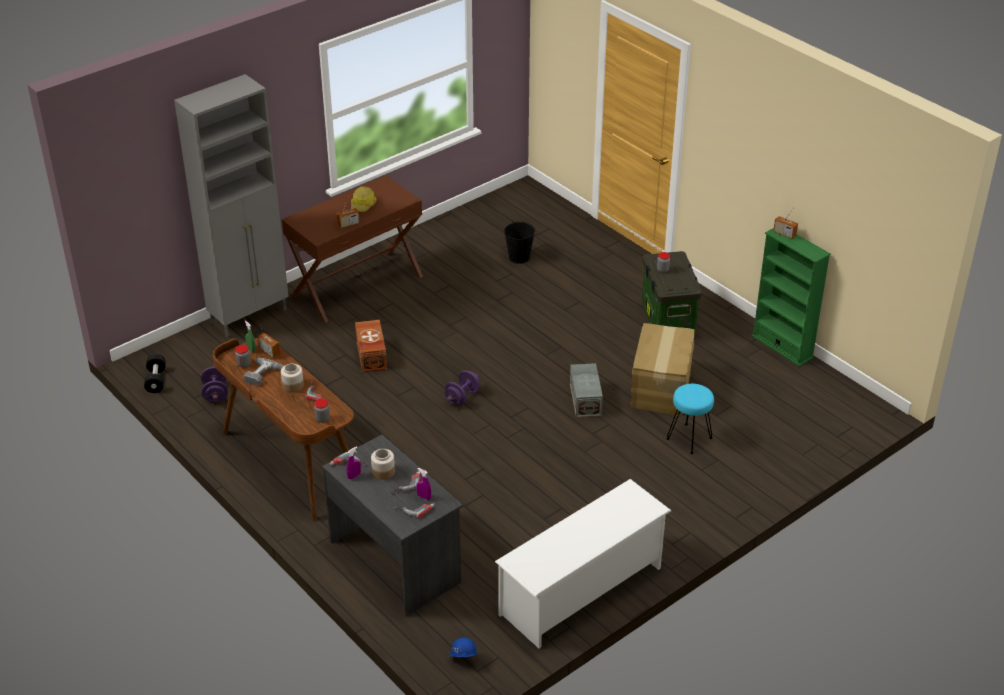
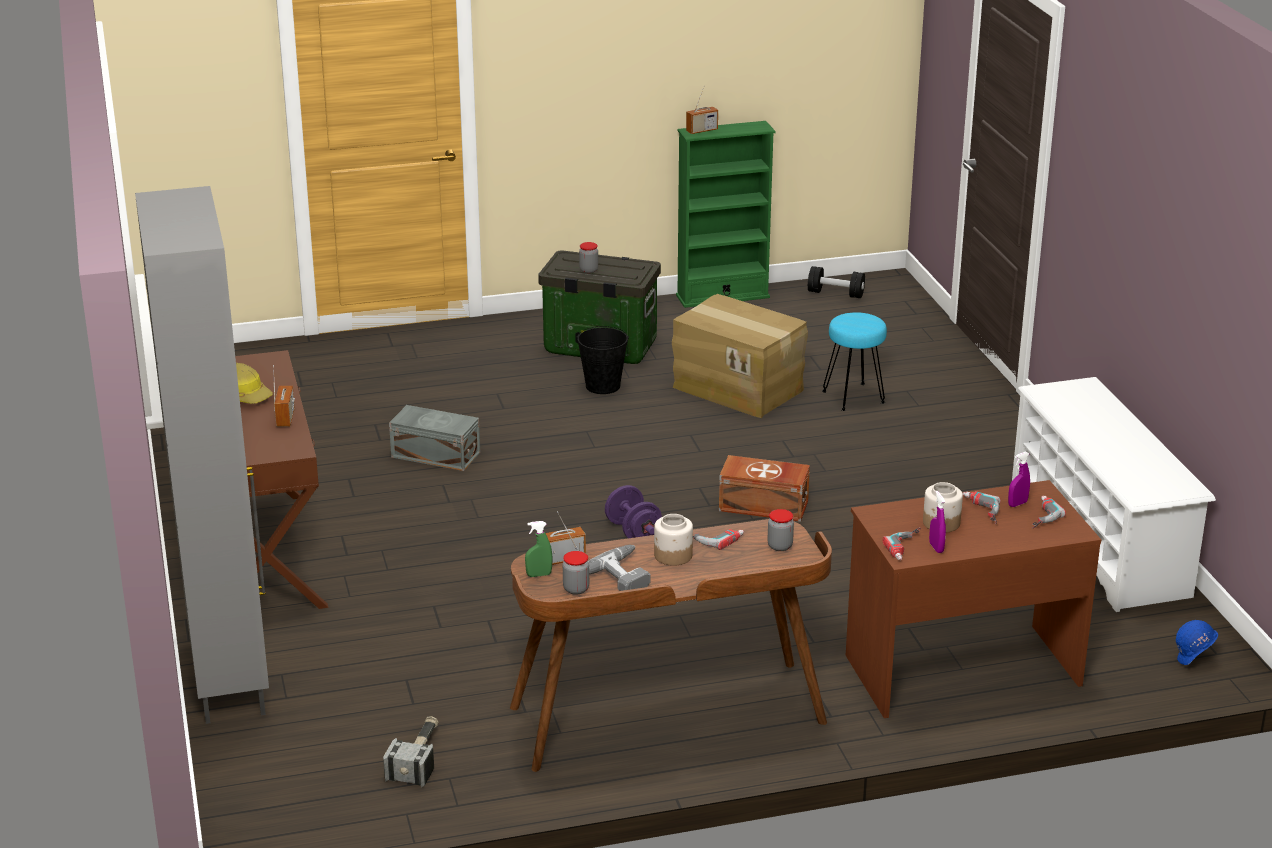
camera: 65 degrees left, 10 degrees down
(156, 380) = (317, 819): black dumbbell -> black dumbbell (835, 293)
(215, 394) = (418, 758): purple dumbbell -> hammer
(370, 356) = (459, 584): brown storage box -> brown storage box (764, 506)
(395, 560) = (960, 669): grey desk -> brown desk
(519, 257) = (342, 410): black bucket -> black bucket (603, 386)
(586, 399) = (717, 442): grey storage box -> grey storage box (435, 454)

